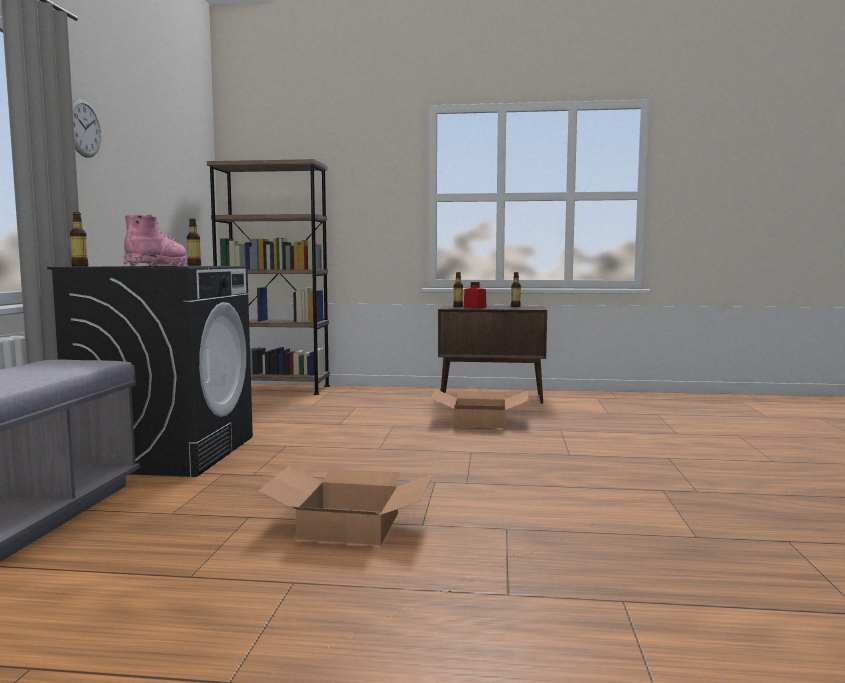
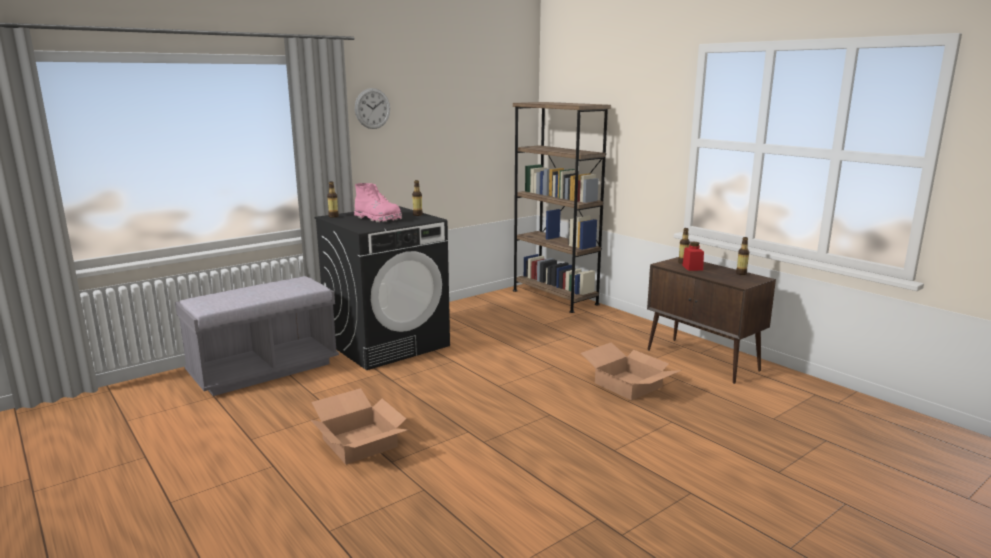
camera: 45 degrees right, 10 degrees up
(158, 266) = (378, 219): pink boot -> pink boot turned 60 degrees clockwise

